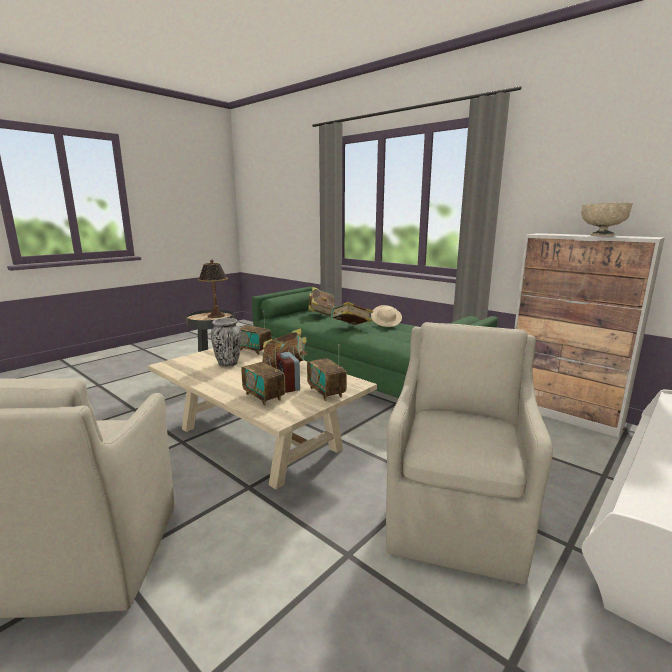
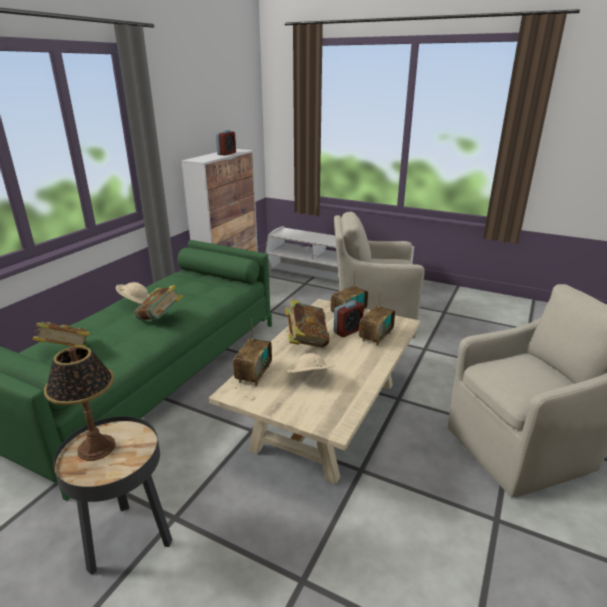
camera: 105 degrees left, 10 degrees up
(228, 364) = (309, 378): vase -> beige hat
(601, 236) = (226, 154): beige bowl -> alarm clock

